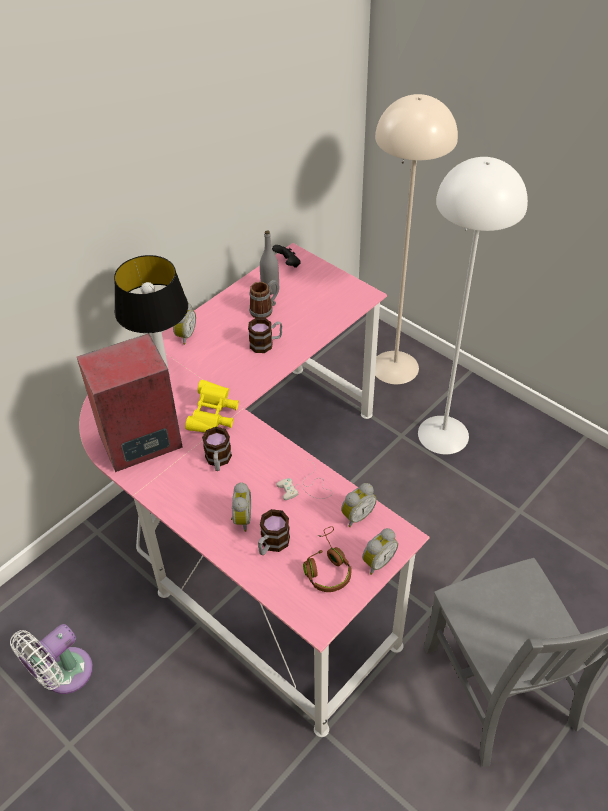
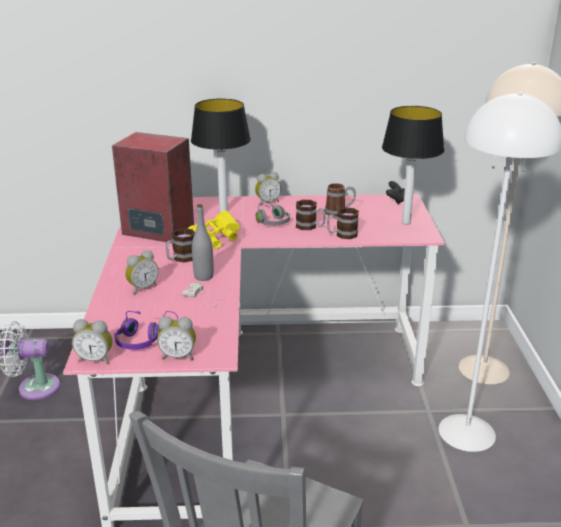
camera: 45 degrees right, 20 degrees down
(223, 357) = (272, 220): none -> grey headphones
(270, 289) = (360, 206): grey bottle -> grey bottle (203, 276)
(272, 544) = (136, 308): mug -> mug (342, 235)
(326, 567) = (144, 338): brown headphones -> purple headphones
(330, 288) = (405, 222): none -> table lamp
(356, 515) = (210, 328): alarm clock -> alarm clock (96, 359)

